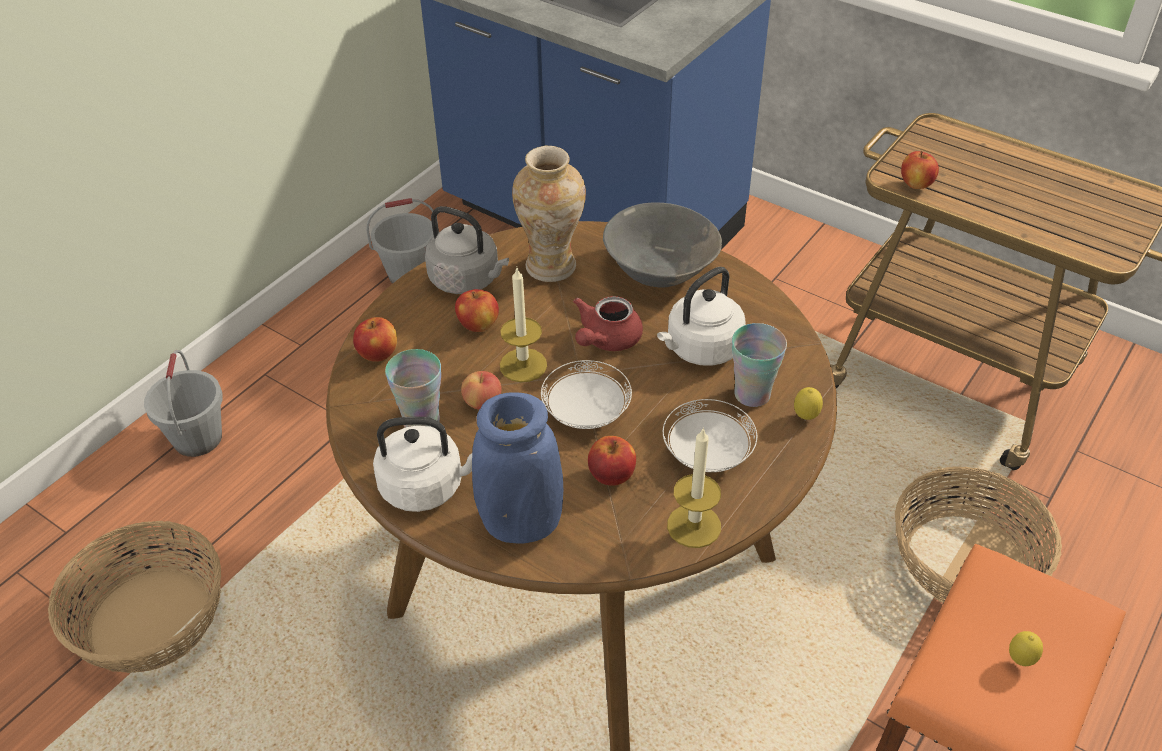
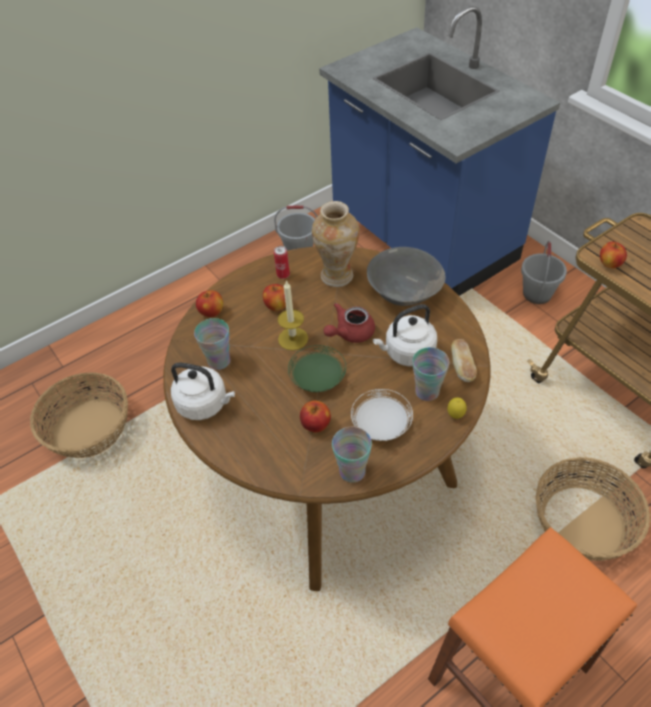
camera: 20 degrees right, 5 degrees up
(197, 438) = (147, 327): grey bucket -> grey bucket (536, 294)
(468, 280) = (283, 275): grey kettle -> can
(482, 402) = (259, 357): apple -> none
(521, 523) = (249, 442): blue vase -> none
(585, 413) = (317, 379): white plate -> green plate
(694, 526) = (352, 471): candle -> cup
(786, 351) = (462, 367): none -> bread
(1020, 660) = (545, 617): lemon -> none

